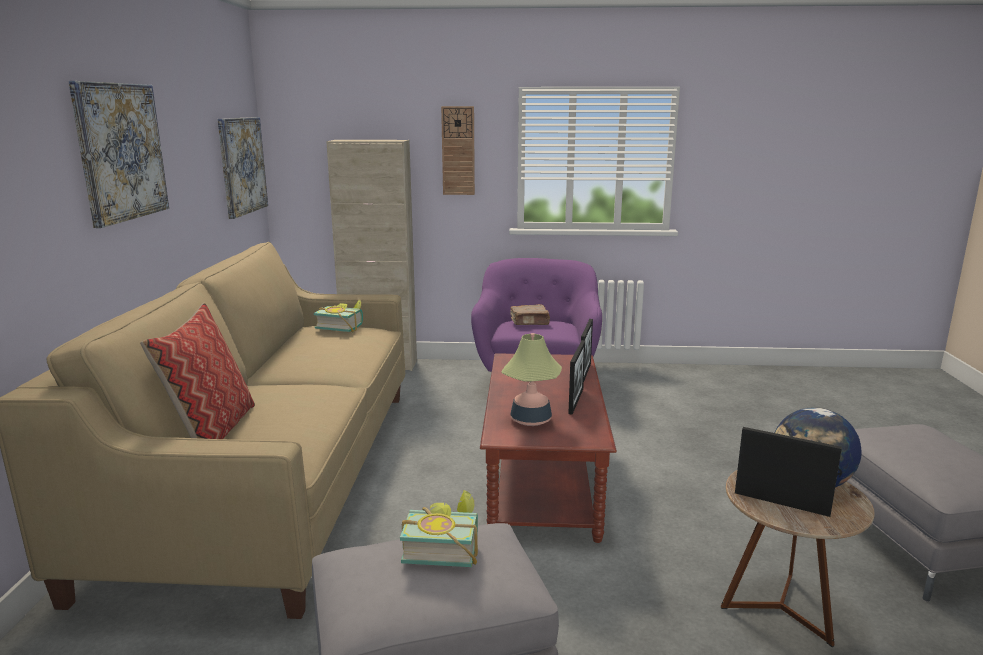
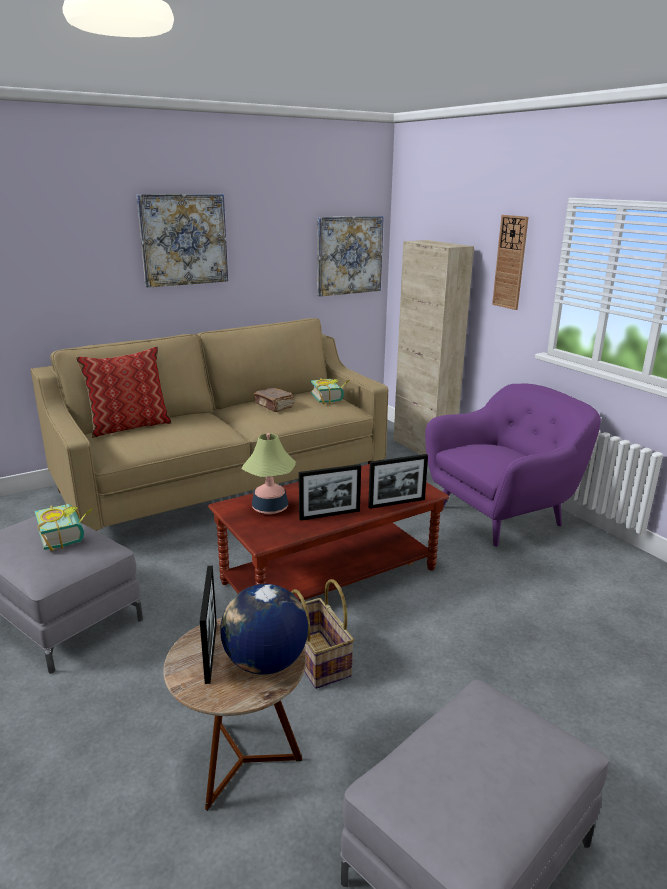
camera: 55 degrees right, 5 degrees up
(530, 322) = (491, 451): brown book -> brown book (274, 406)
(664, 526) = (319, 659): none -> basket

